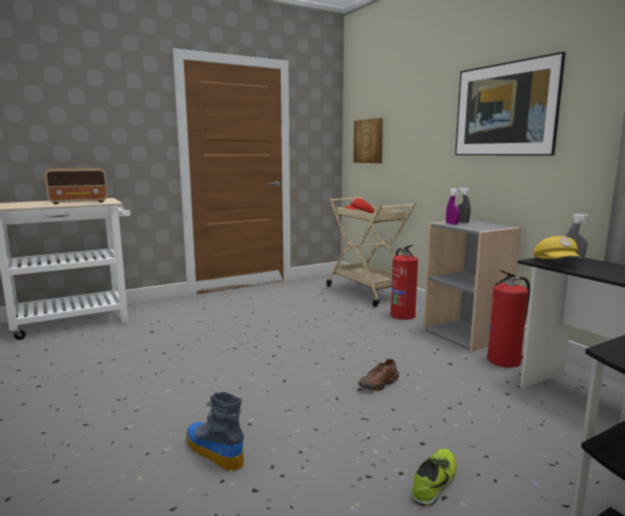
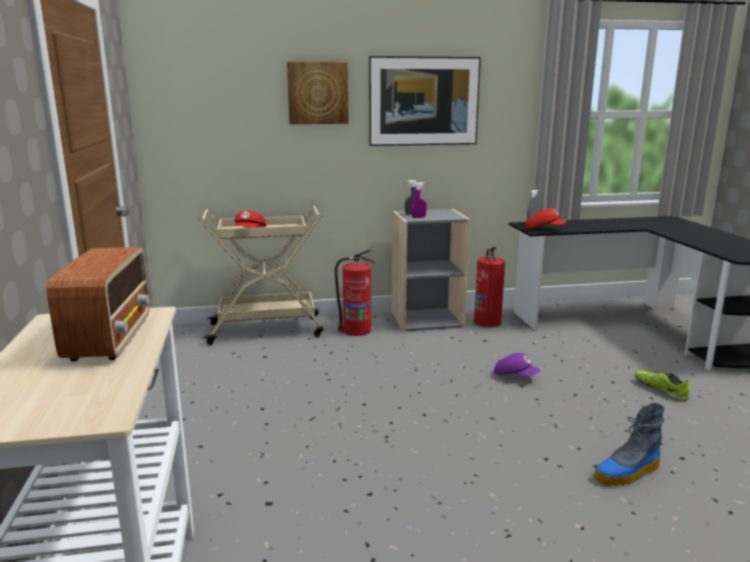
camera: 70 degrees left, 5 degrees up
(369, 141) = (207, 129): picture -> picture (318, 93)
(379, 384) = (515, 376): brown shoe -> purple cap
(556, 263) = (544, 229): yellow cap -> red cap

